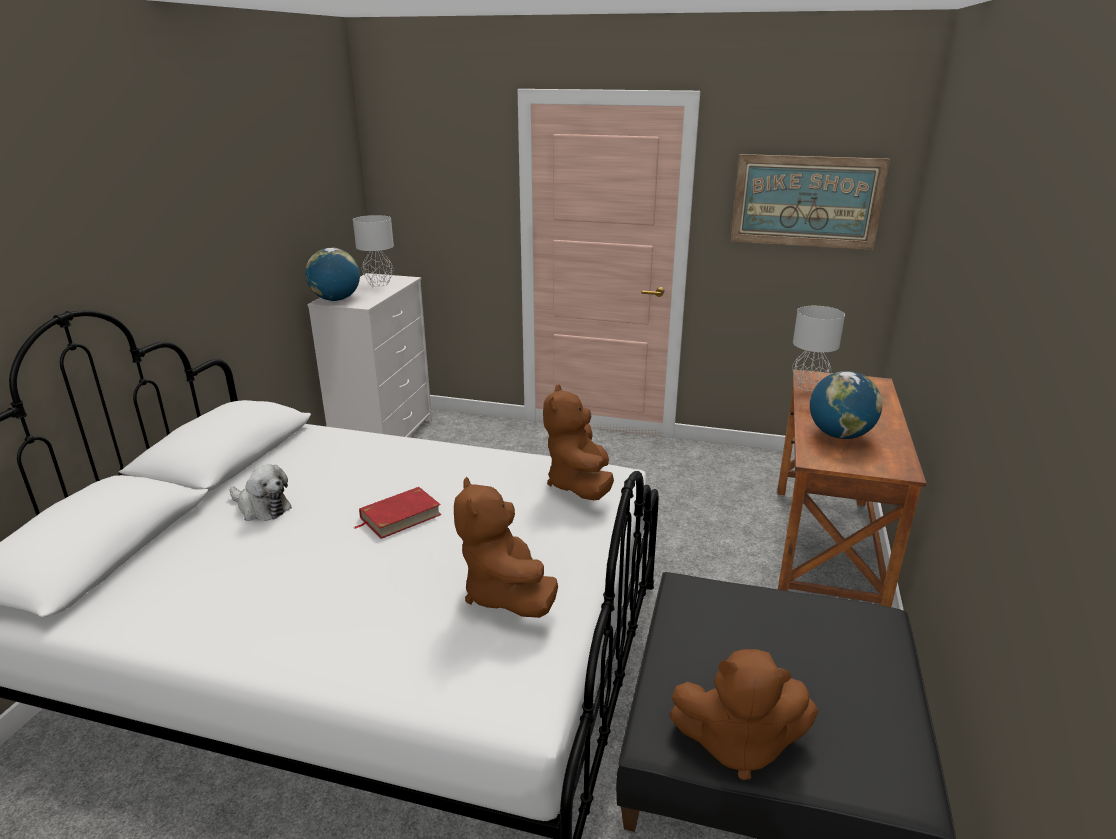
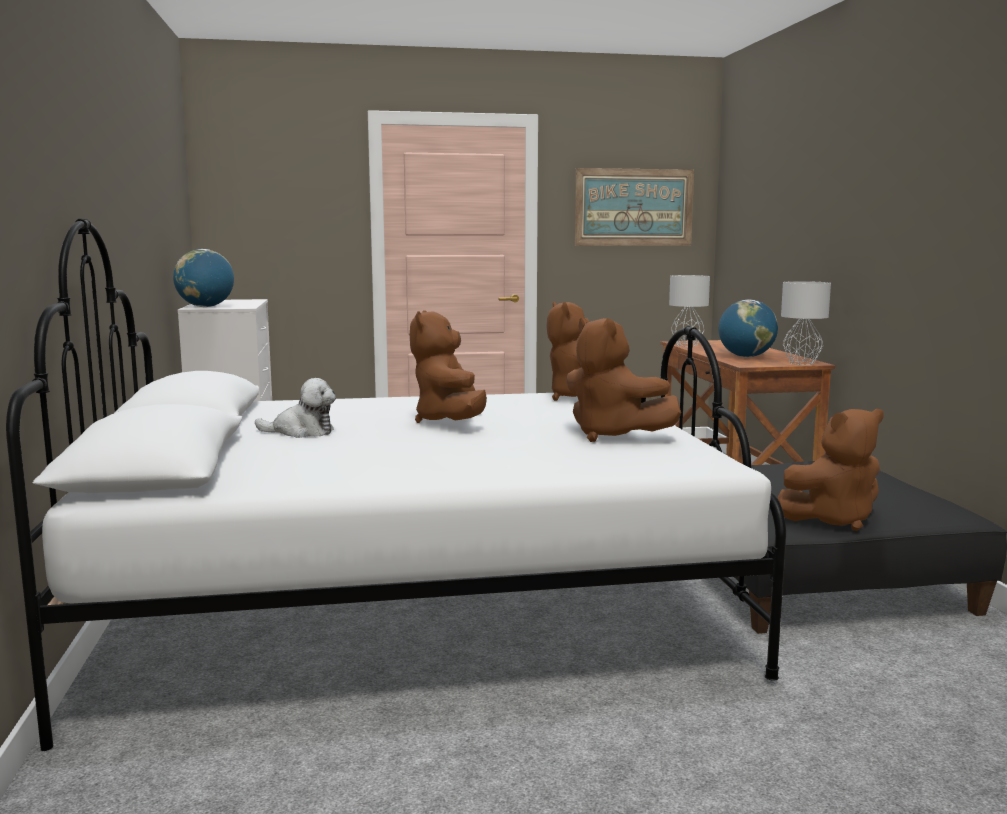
camera: 25 degrees left, 15 degrees down
(379, 283) = (231, 301): grey table lamp -> grey table lamp (801, 363)
(400, 516) = (450, 422): red book -> brown plush toy

